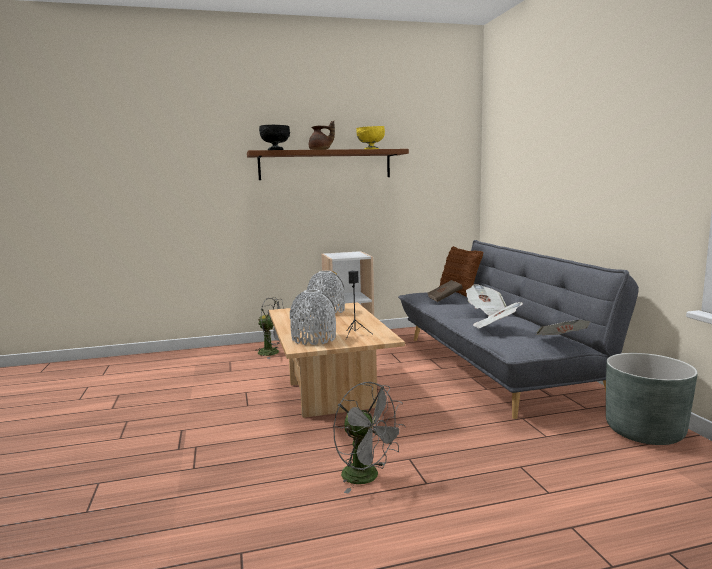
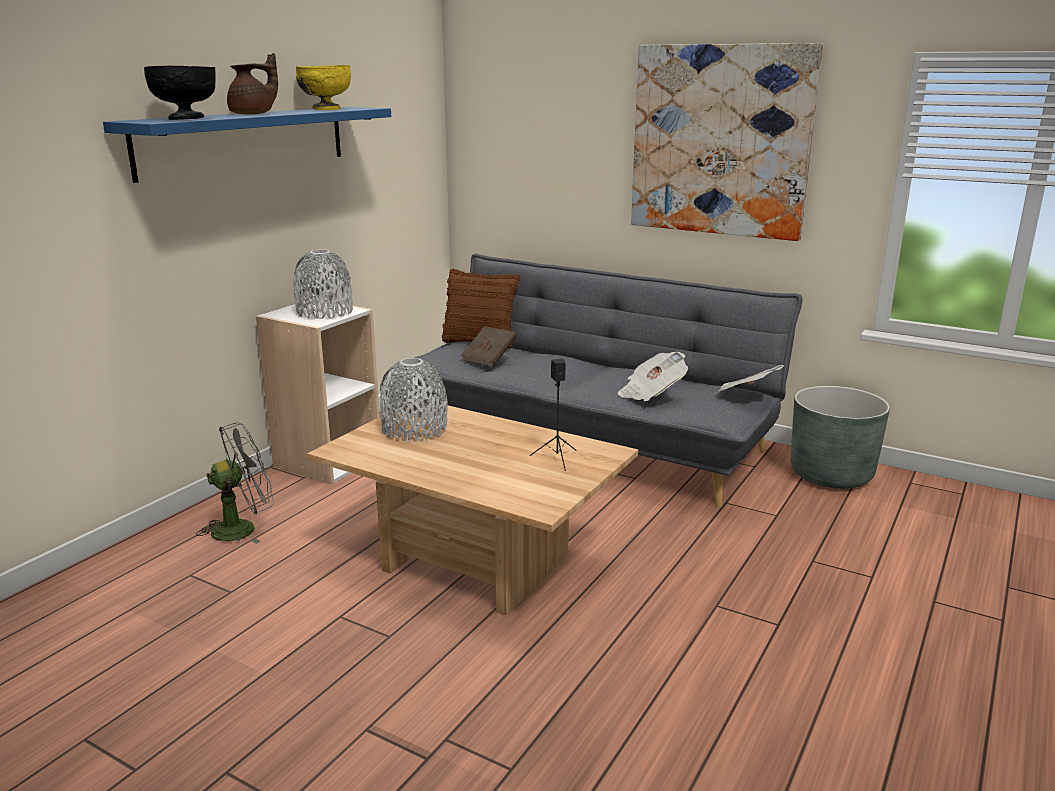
camera: 45 degrees left, 10 degrees up
(313, 338) = (522, 485): grey vase -> grey vase (325, 312)
(325, 165) = (245, 140): brown shelf -> blue shelf
(367, 477) = (721, 651): grey fan -> none
(486, 311) = (584, 368): newspaper -> none
(602, 156) = (720, 141): none -> picture

